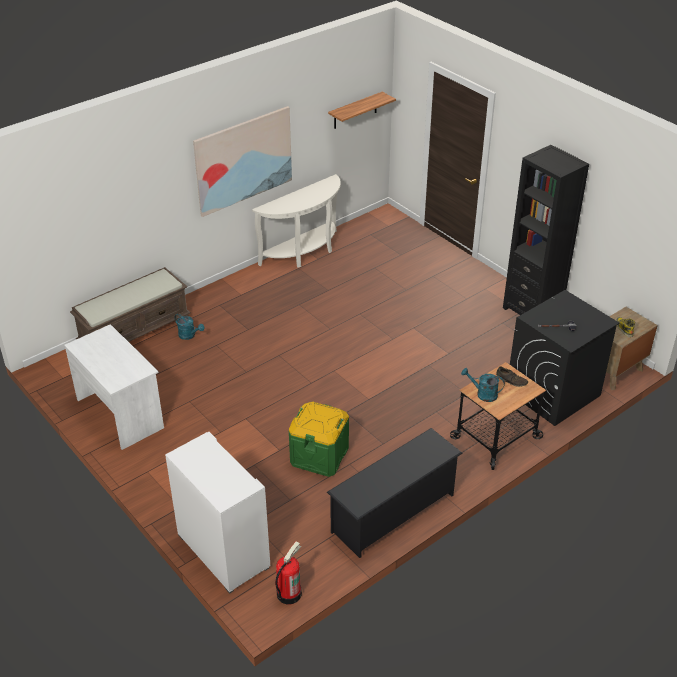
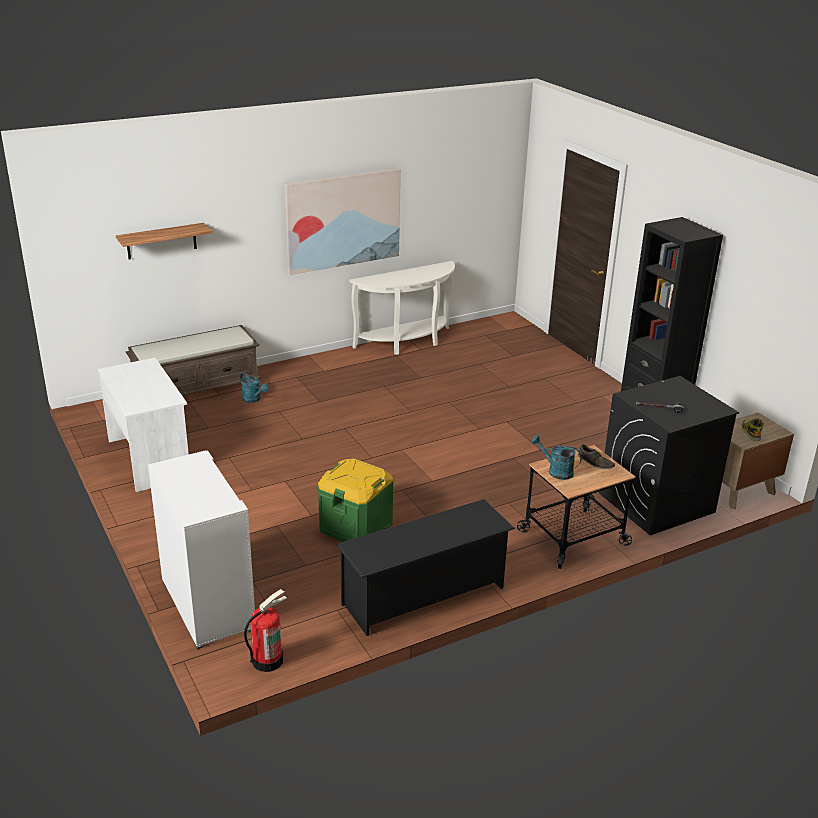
camera: 10 degrees right, 10 degrees down
(355, 110) = (479, 192): shelf -> shelf (161, 241)

